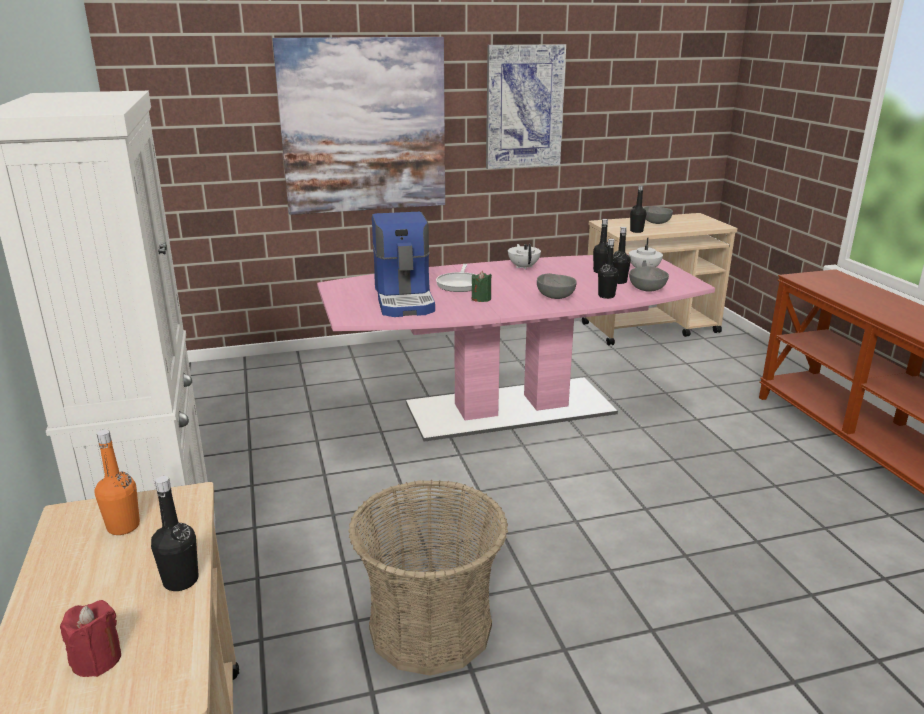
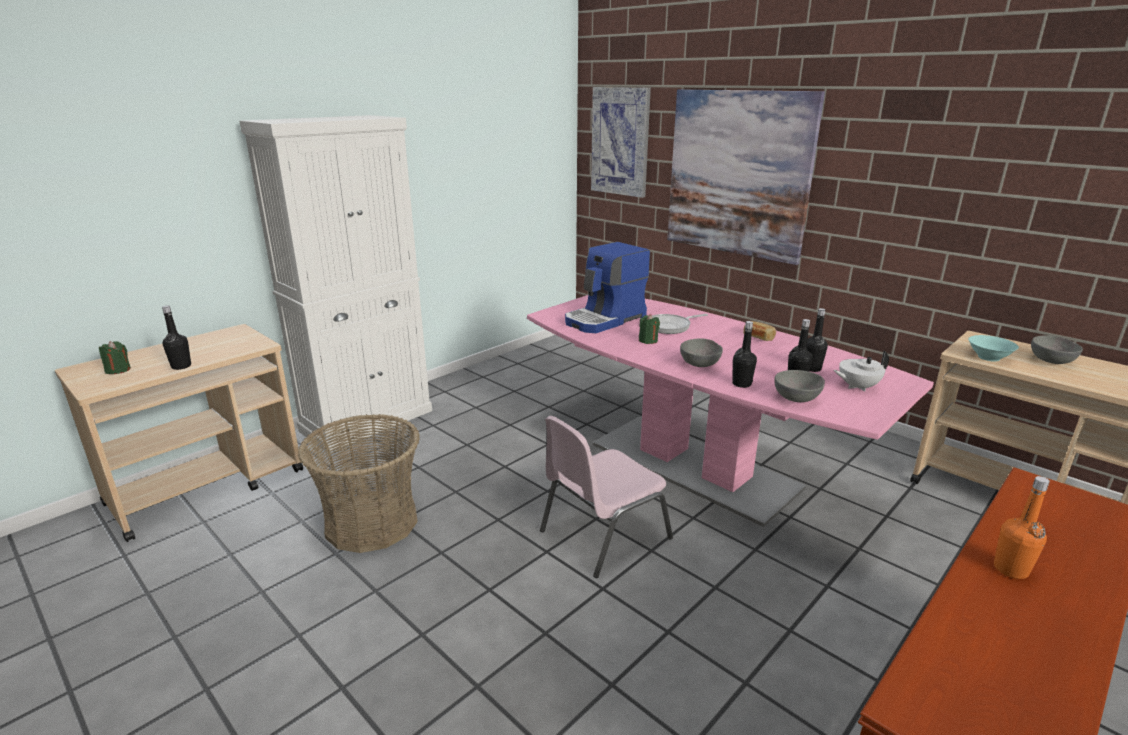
camera: 60 degrees right, 0 degrees up
(97, 660) = (118, 370): red candle -> green candle
(123, 526) = (228, 342): orange bottle -> orange bottle (1010, 569)
(523, 267) = (759, 337): white teapot -> bread
(524, 107) = (908, 176): picture -> picture (620, 141)
(573, 484) = (602, 534): none -> pink chair
(636, 231) = (988, 357): black bottle -> turquoise bowl

